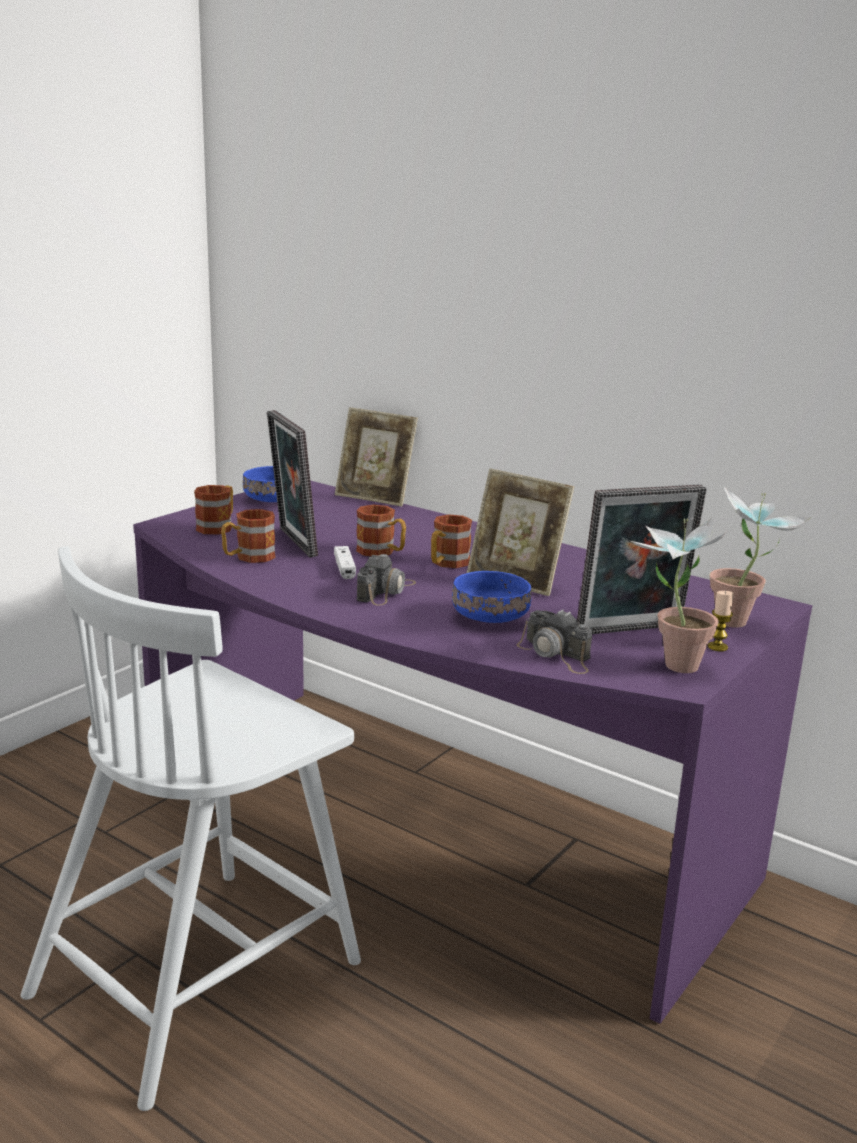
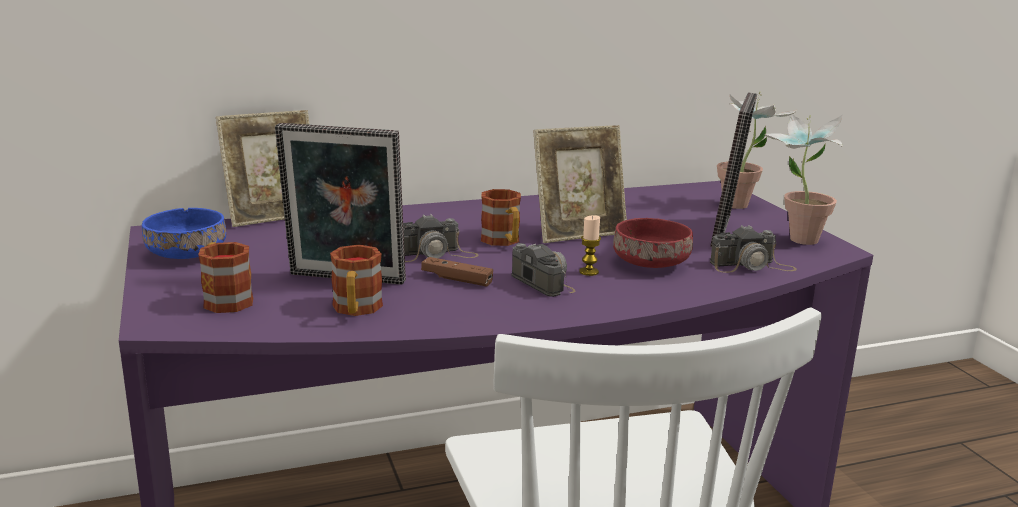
camera: 55 degrees left, 0 degrees up
(344, 568) = (456, 279): white game controller -> brown game controller
(382, 552) = (435, 254): mug -> camera
(491, 617) = (650, 262): blue bowl -> red bowl
(717, 647) = (778, 221): candle -> candle (589, 272)

